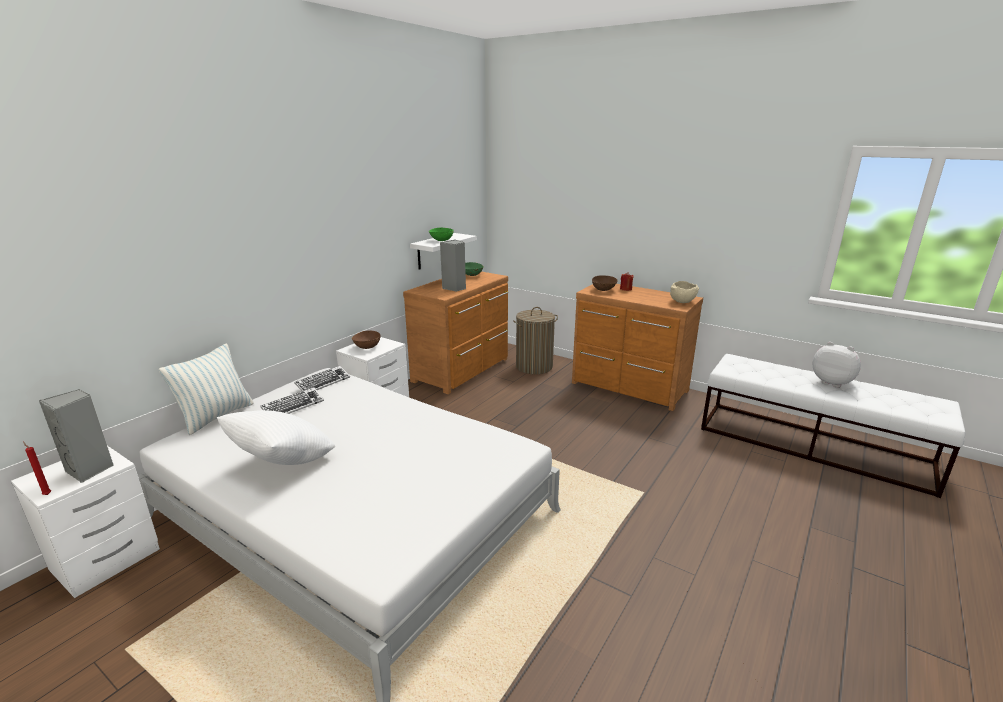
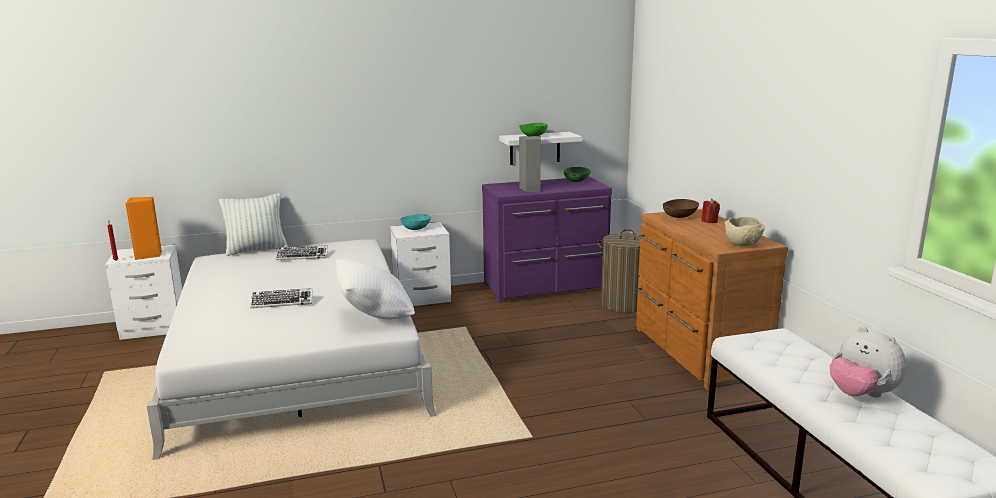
camera: 40 degrees right, 5 degrees down
(91, 470) = (148, 255): grey speaker -> orange speaker
(282, 463) = (239, 285): white pillow -> white pillow (375, 316)
(323, 383) = (347, 247): keyboard -> keyboard (282, 302)
(367, 347) = (416, 229): brown bowl -> turquoise bowl
(463, 370) = (547, 288): brown dresser -> purple dresser
(832, 382) = (861, 395): plush toy -> plush toy turned 150 degrees clockwise

